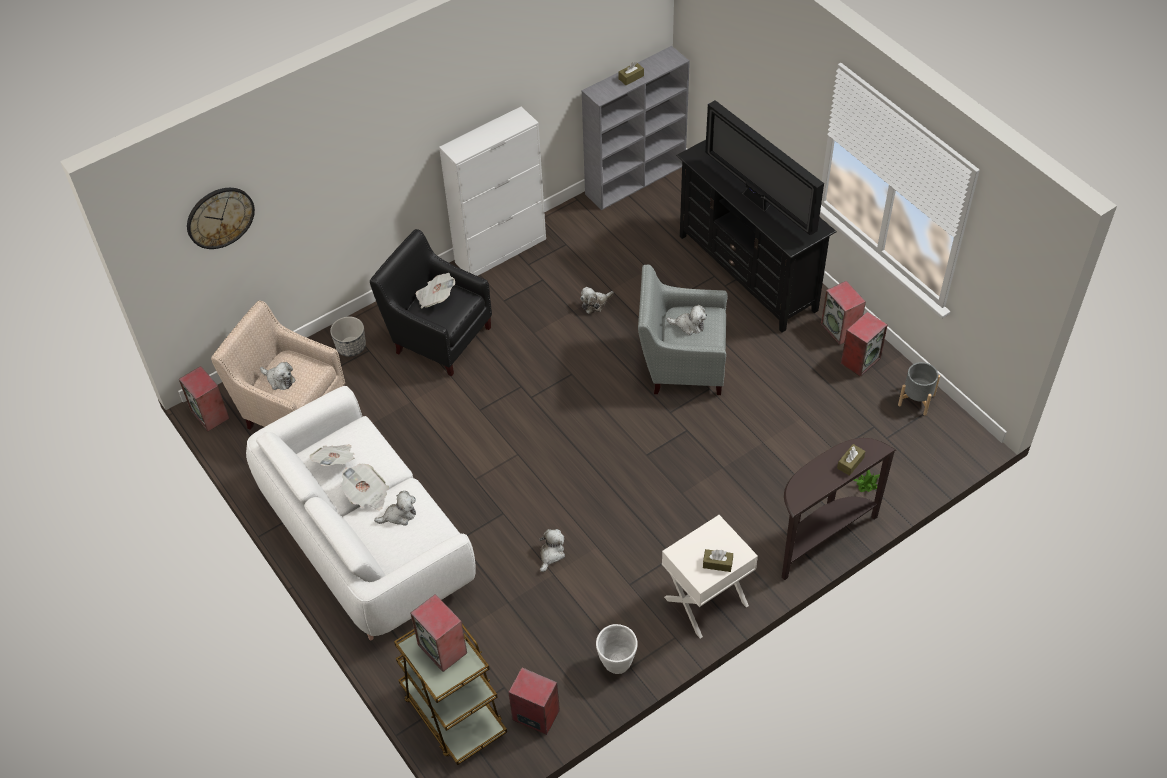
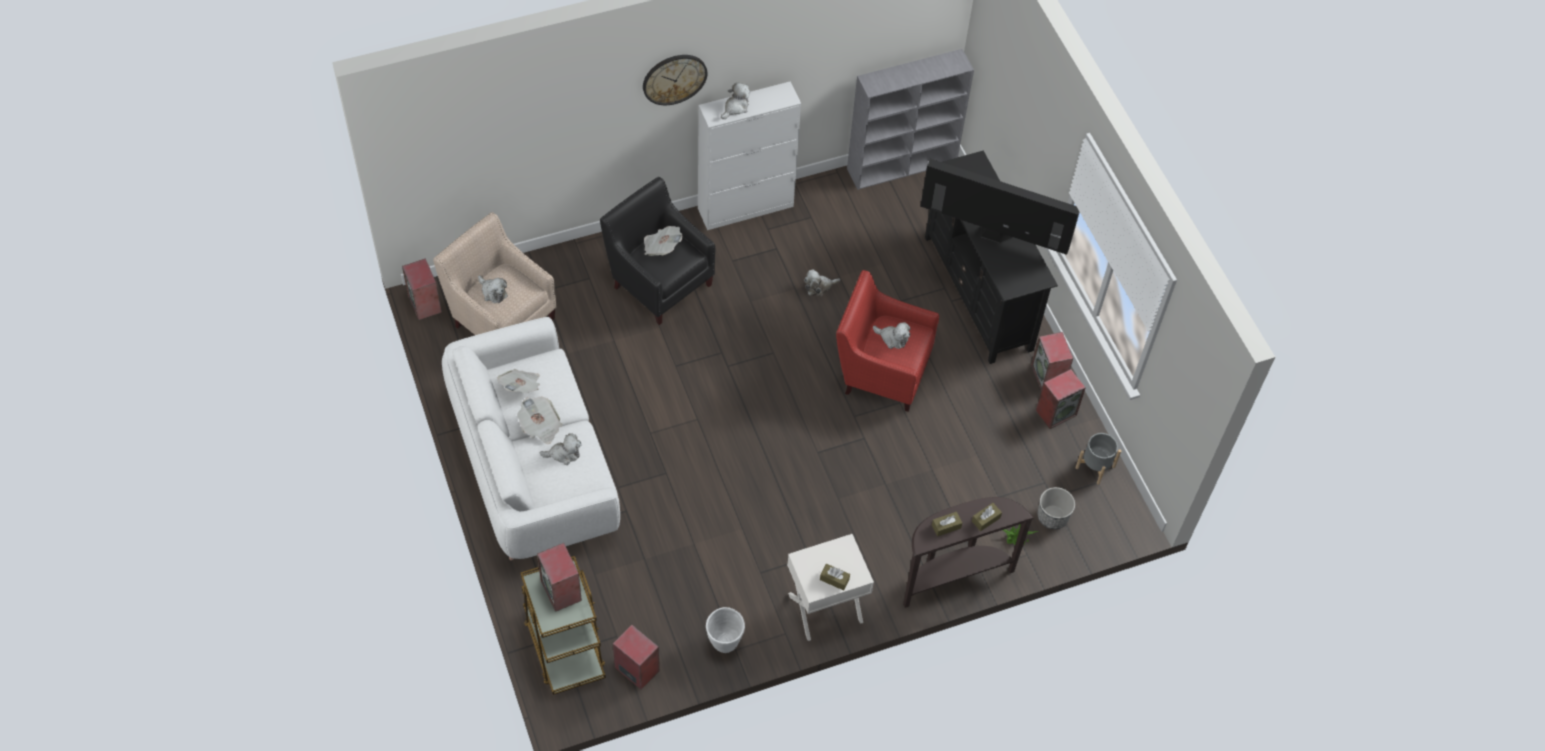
camera: 10 degrees right, 5 degrees up
(220, 217) = (470, 133): wall clock -> wall clock (674, 79)
(351, 347) = (573, 270): planter -> planter (1052, 517)
(551, 554) = (698, 524): plush toy -> plush toy (735, 107)
(631, 77) = (910, 74): brown tissue box -> brown tissue box (946, 526)
(681, 363) = (881, 370): grey armchair -> red armchair
(758, 202) = (992, 235): television -> television turned 135 degrees clockwise

